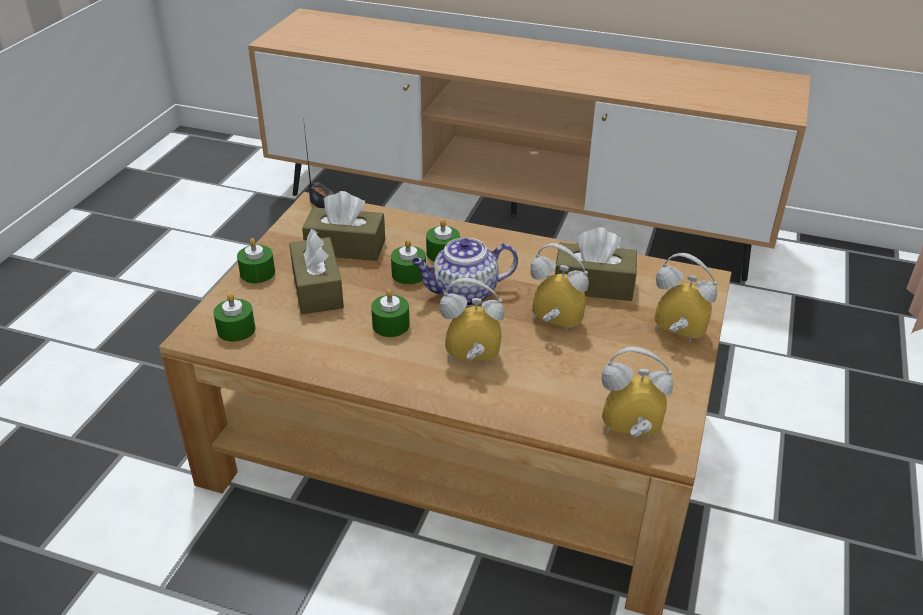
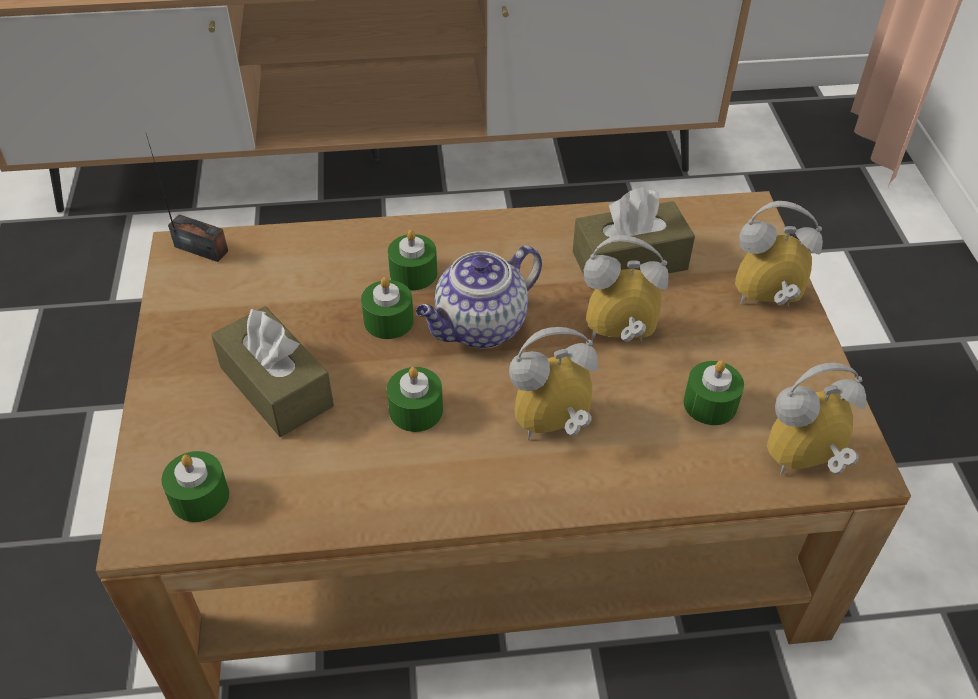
camera: 25 degrees left, 10 degrees up
(257, 273) = (171, 390): green candle -> green candle (710, 404)
(345, 247) = (273, 306): brown tissue box -> none

